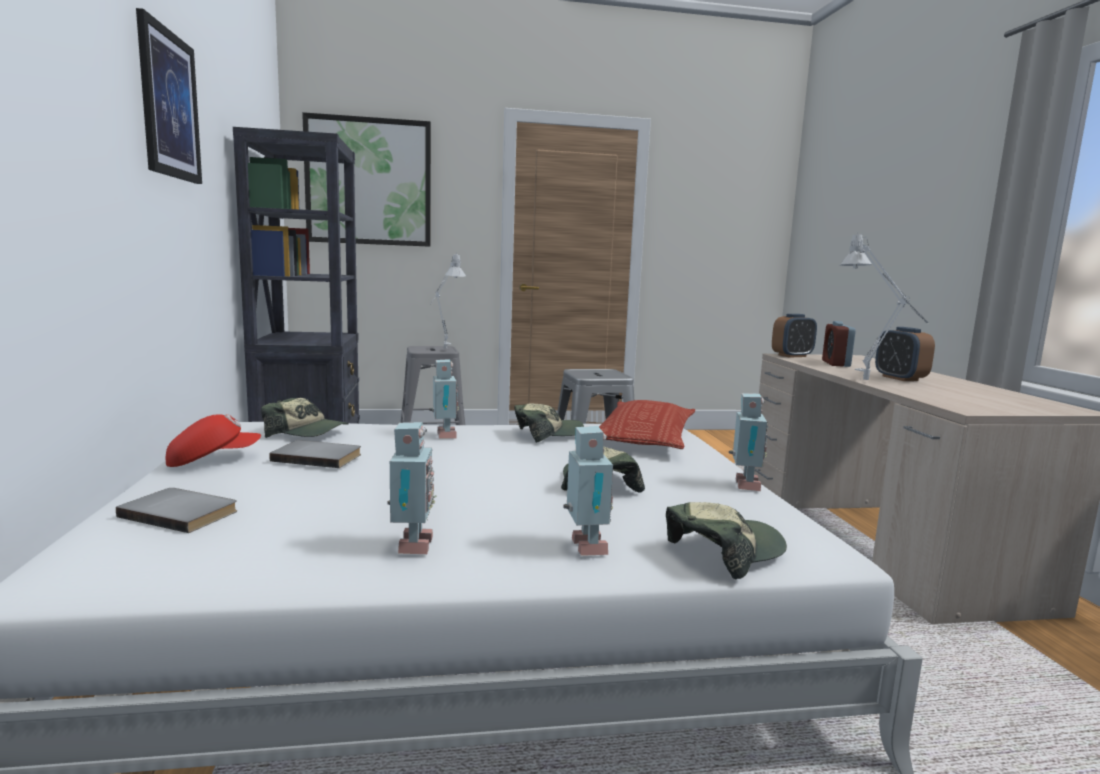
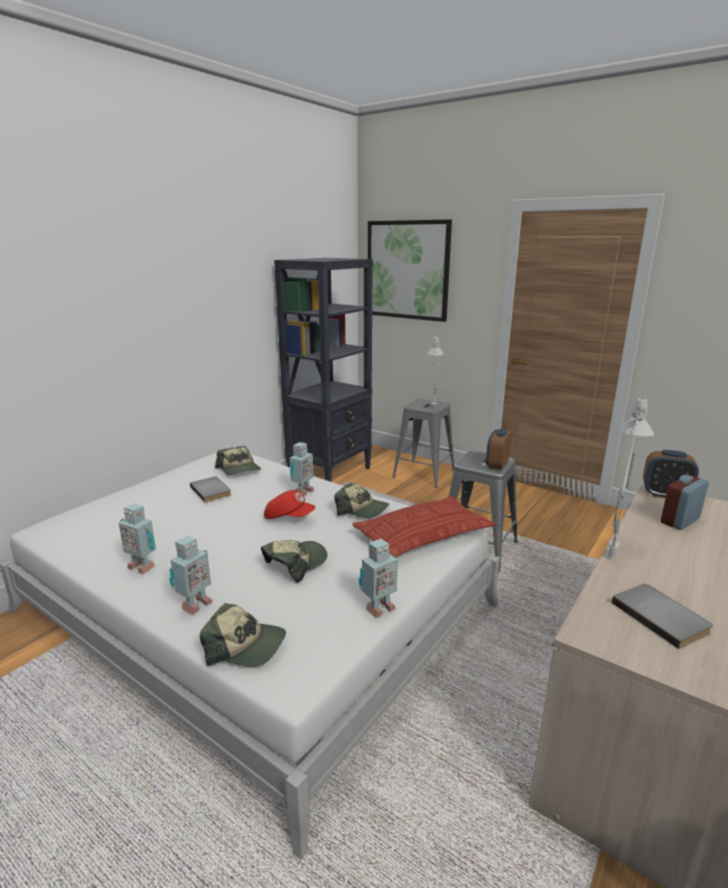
camera: 45 degrees right, 10 degrees up
(169, 105) = (201, 270): picture -> none
(182, 513) = (119, 508): grey book -> grey book (661, 616)
(213, 460) = (177, 478): red cap -> red cap (289, 517)
(411, 546) = (142, 566): toy robot -> toy robot turned 75 degrees clockwise
(900, 378) = (680, 567): alarm clock -> alarm clock (497, 465)

